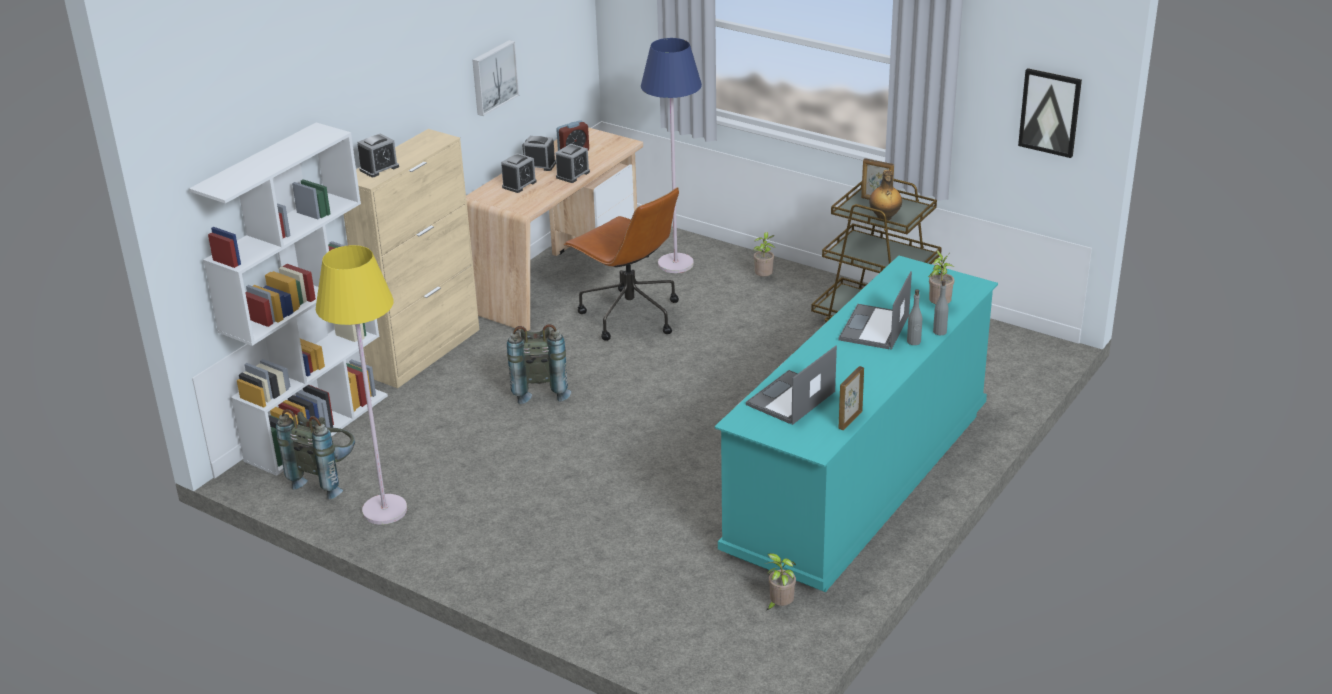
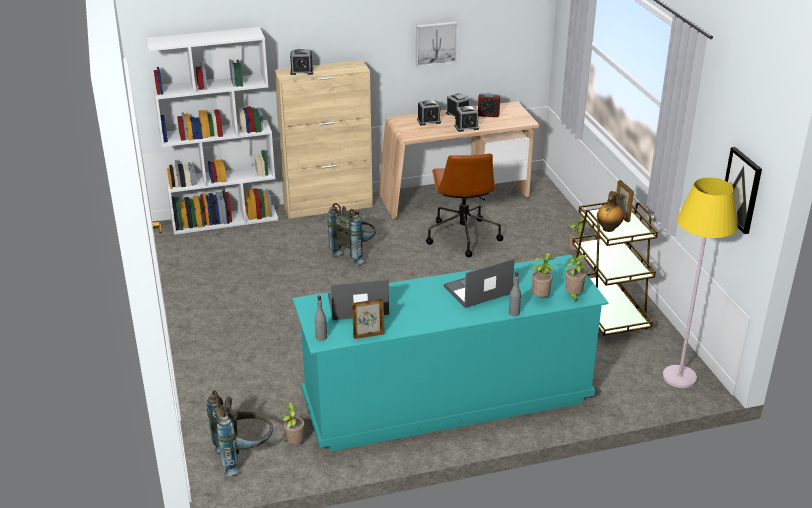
camera: 40 degrees right, 0 degrees up
(326, 479) = (191, 247): grey backpack -> grey backpack (243, 455)
(385, 510) = (192, 277): yellow floor lamp -> yellow floor lamp (679, 377)
(676, 264) = (533, 219): blue floor lamp -> none
(913, 342) = (487, 310): grey bottle -> grey bottle (321, 337)
(963, 292) = (573, 296): none -> potted plant

